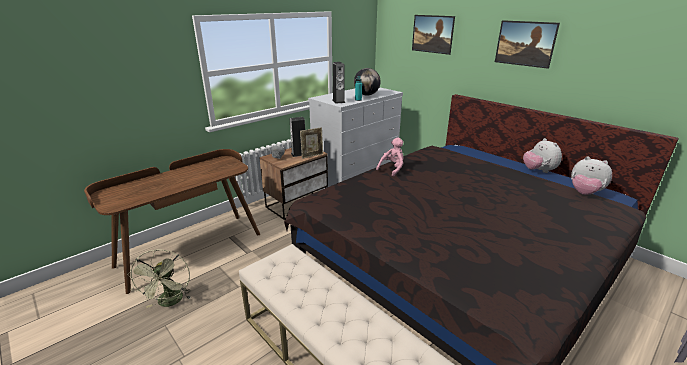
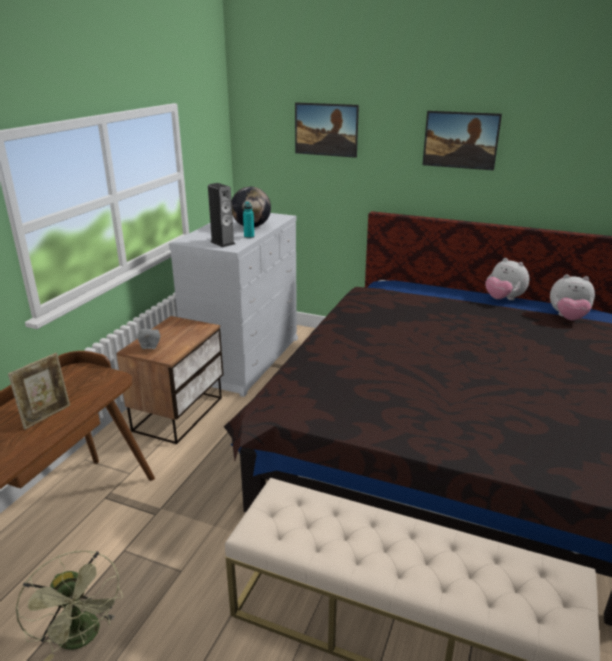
camera: 25 degrees left, 0 degrees up
(299, 154) = (177, 335): speaker -> none
(312, 156) = (201, 334): picture frame -> picture frame (47, 416)
(392, 169) = (339, 332): pink plush toy -> none

